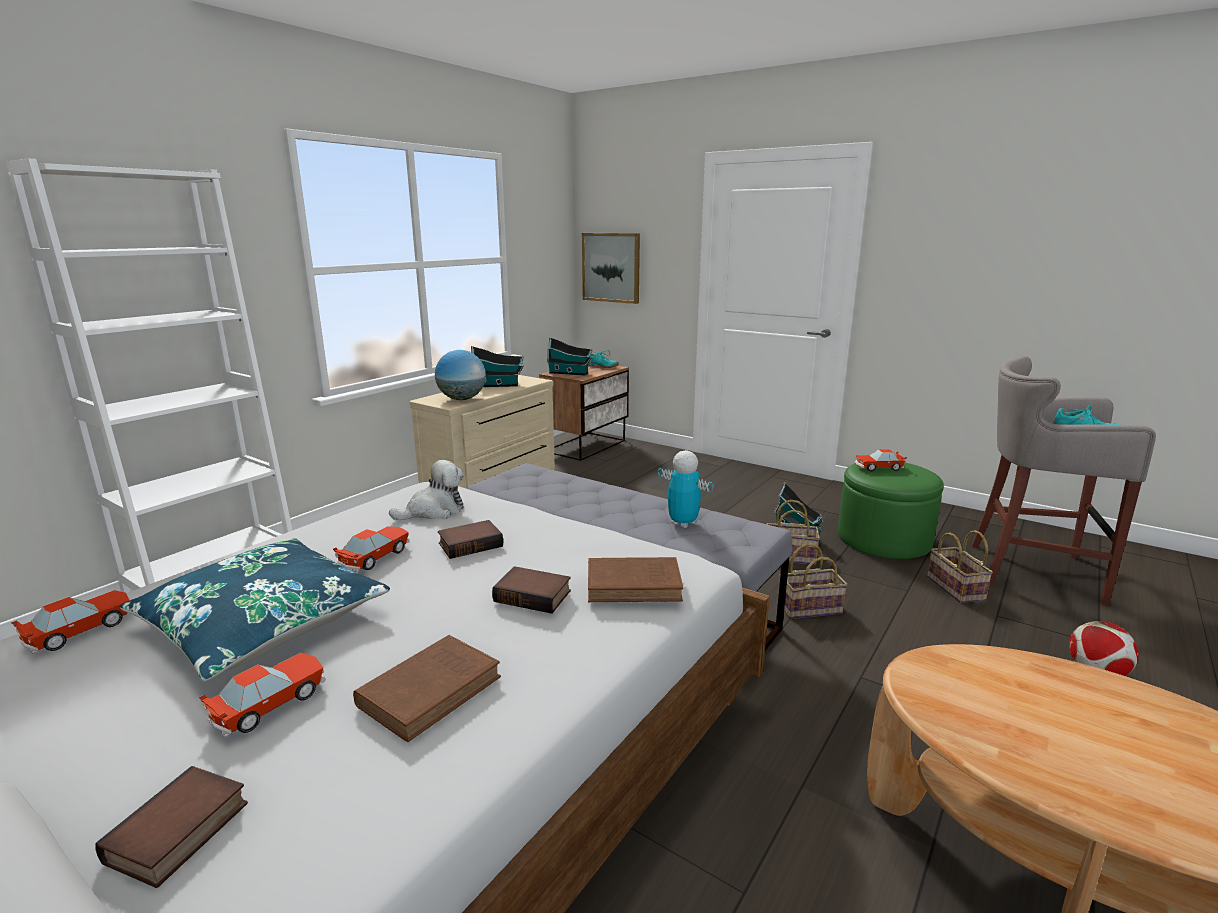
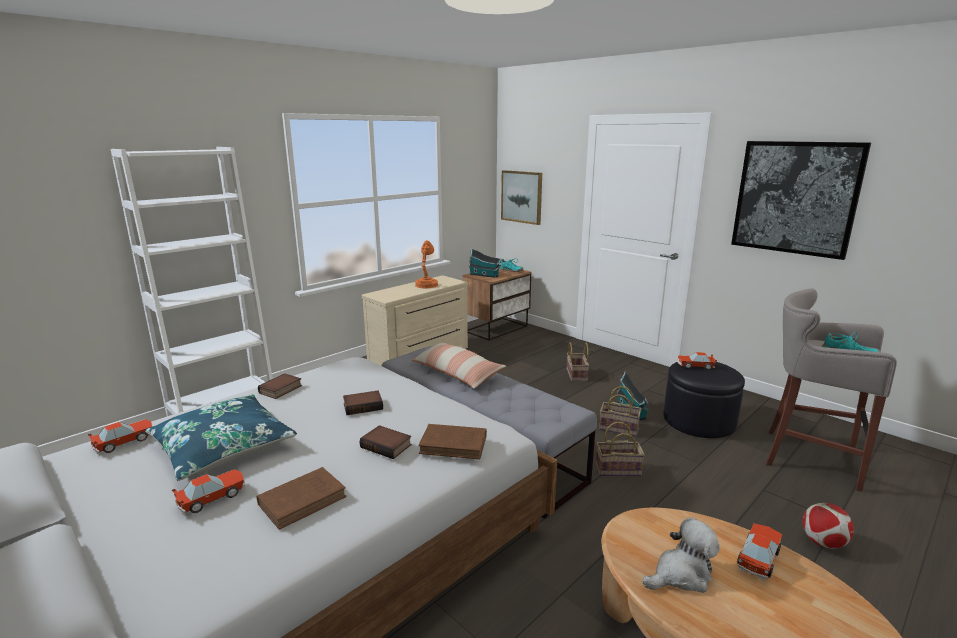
camera: 10 degrees right, 0 degrees up
(179, 834) = (146, 564): book -> book (281, 390)
(375, 557) = (301, 410): toy car -> toy car (758, 557)
(434, 511) = (349, 380): plush toy -> plush toy (681, 574)
(462, 399) = (397, 295): globe -> none
(498, 385) = (426, 284): toy house -> orange table lamp
(580, 495) = (457, 373): none -> pillow
(683, 523) = (519, 401): toy robot -> none
(884, 539) = (699, 421): green ottoman -> black ottoman
(953, 587) = (737, 464): basket -> basket (575, 375)
(983, 247) = (795, 198): none -> picture

